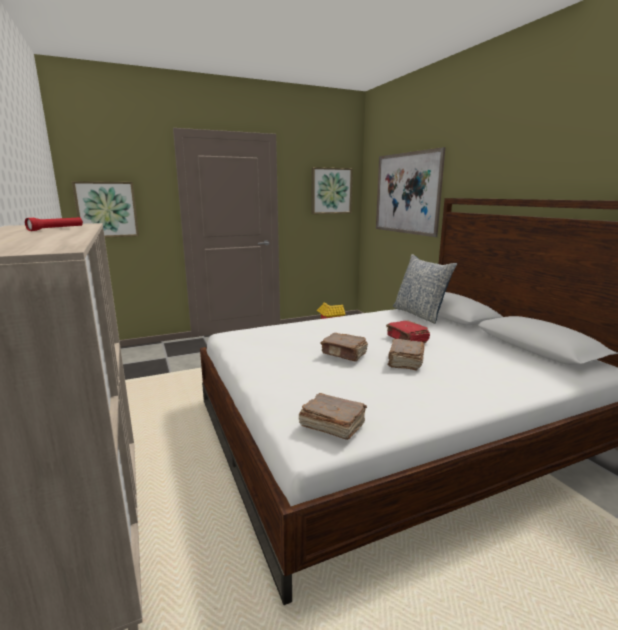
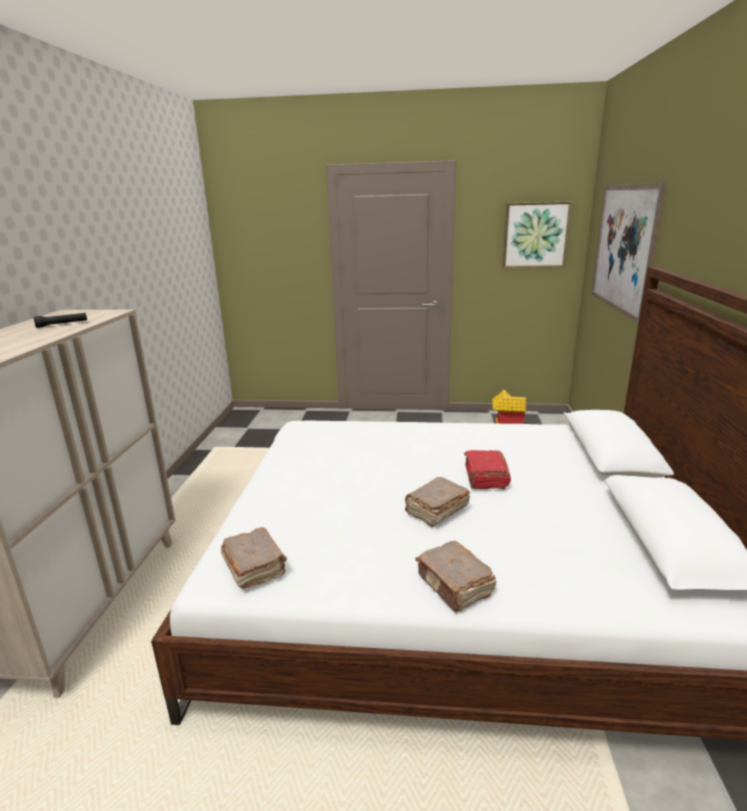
camera: 30 degrees right, 5 degrees up
(56, 229) = (62, 324): red flashlight -> black flashlight
(107, 209) = (255, 261): picture -> none
(344, 354) = (379, 481): brown book -> brown book (455, 586)
(420, 314) = (562, 440): pillow -> none

